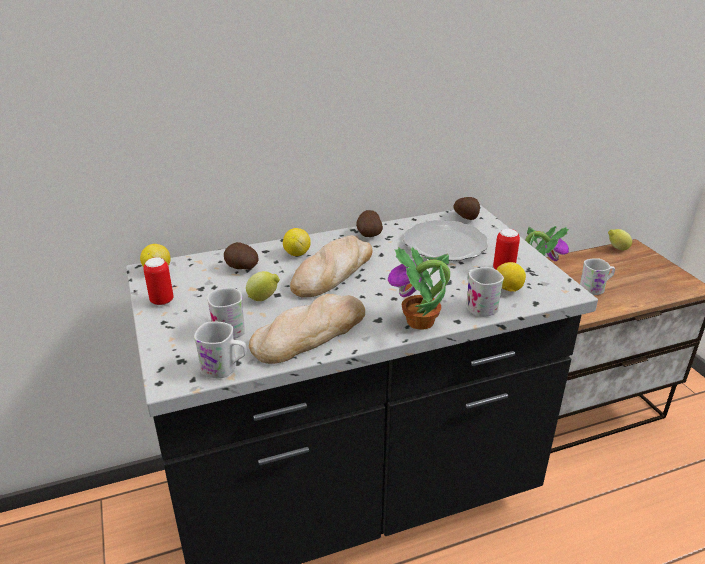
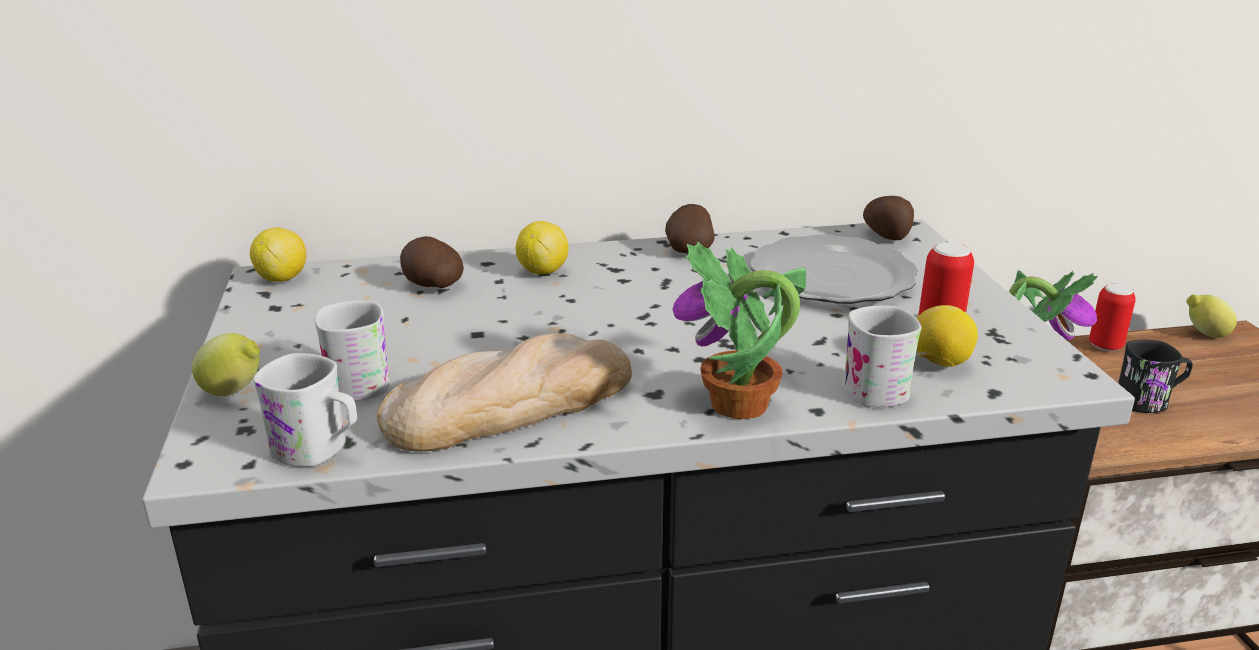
camera: 10 degrees right, 5 degrees down
(162, 301) = (264, 326): can -> can (1105, 346)
(264, 299) = (449, 338): lemon -> lemon (235, 392)
(332, 272) = (597, 305): bread -> none
(595, 288) = (1149, 401): white mug -> black mug

